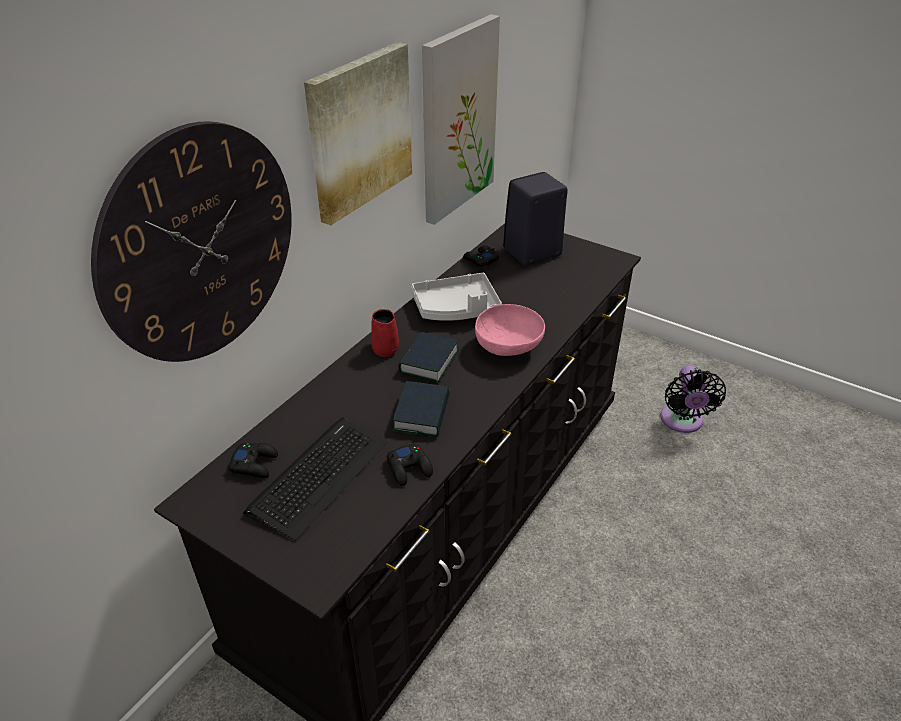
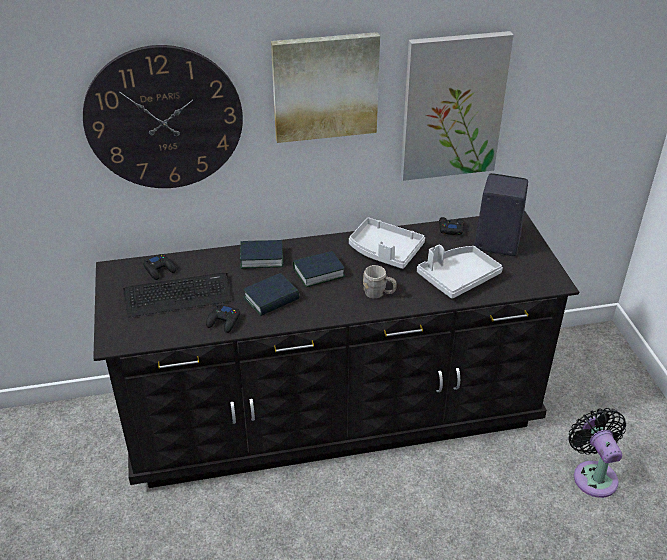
camera: 45 degrees right, 0 degrees up
(352, 382) = (261, 258): none -> book
(385, 348) = (306, 250): red mug -> none
(508, 347) = (378, 294): pink bowl -> grey mug
(547, 296) = (457, 278): none -> grey tray
(682, 422) = (593, 475): black fan -> black fan turned 120 degrees clockwise

